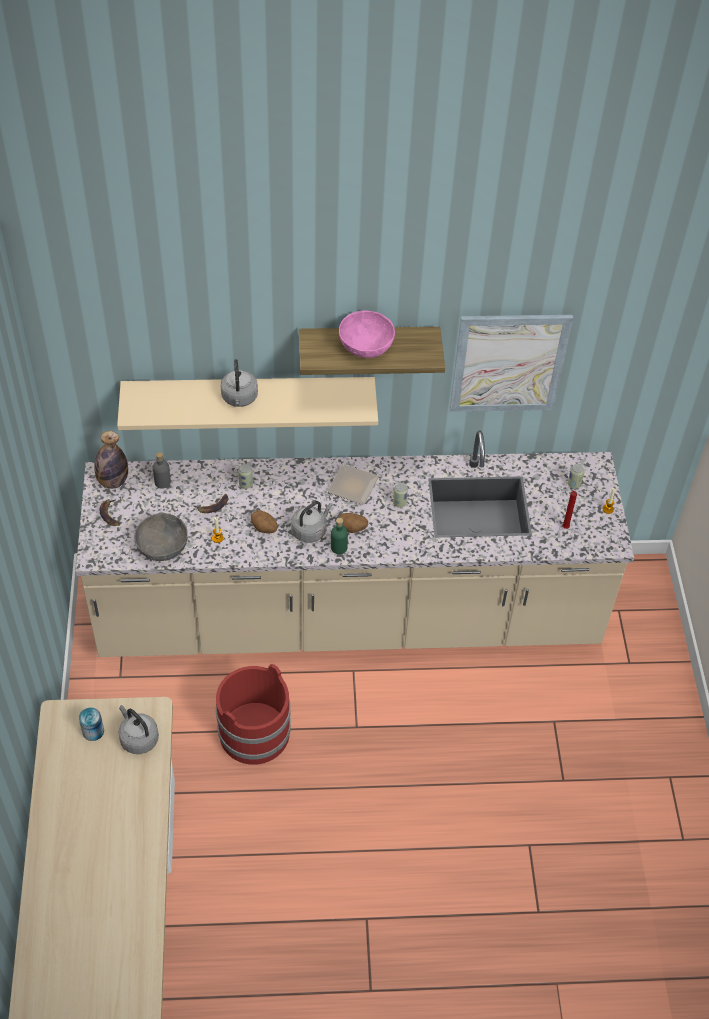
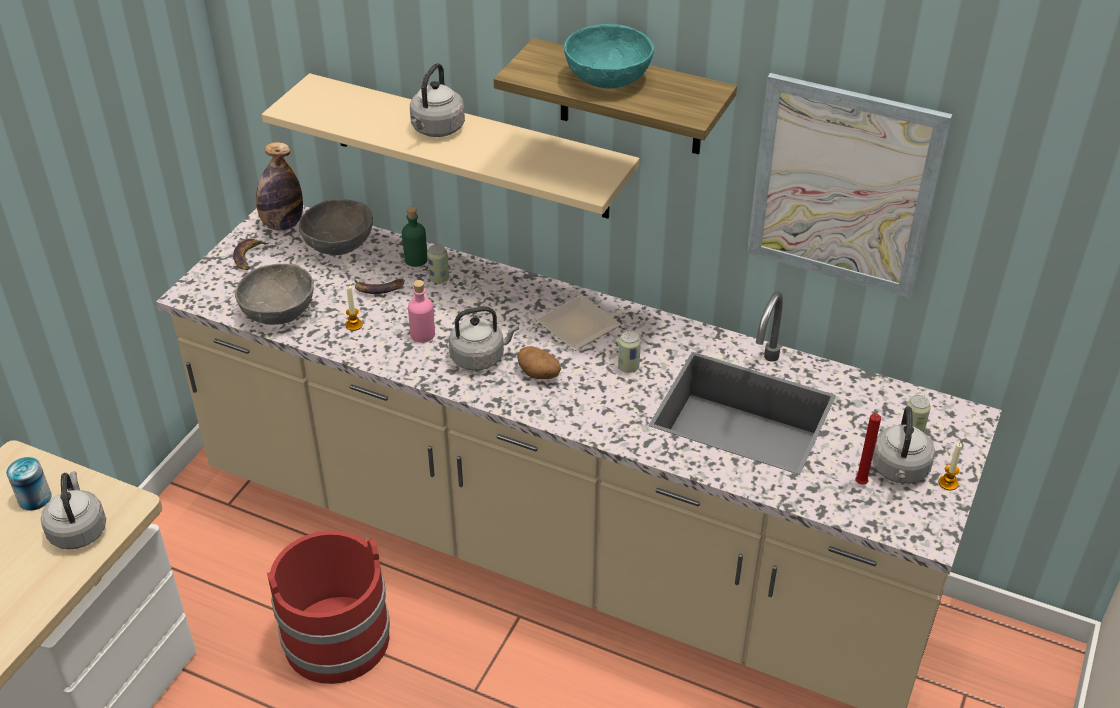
camera: 30 degrees right, 10 degrees down
(162, 482) = (339, 244): grey bottle -> grey bowl
(264, 528) = (422, 334): potato -> pink bottle
(339, 547) = (502, 390): green bottle -> green bottle (416, 259)
(365, 347) = (607, 78): pink bowl -> turquoise bowl
(580, 511) = (899, 471): none -> grey kettle

